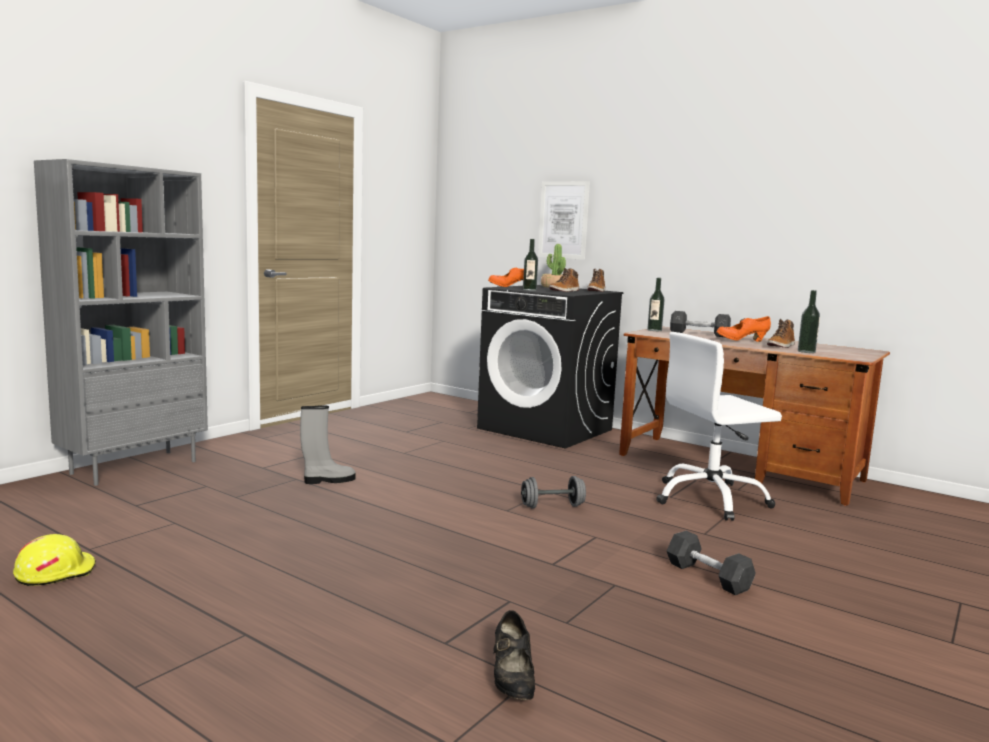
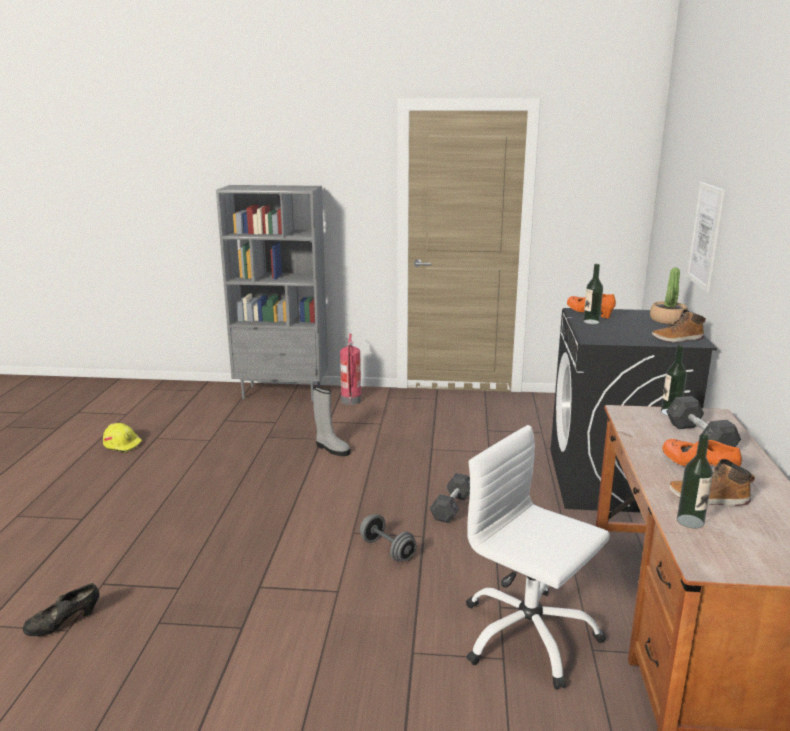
camera: 60 degrees right, 10 degrees up
(236, 450) = (351, 401): none -> fire extinguisher
(564, 291) = (623, 332): boot -> none
(708, 576) = (300, 676): grey dumbbell -> grey dumbbell (452, 507)

